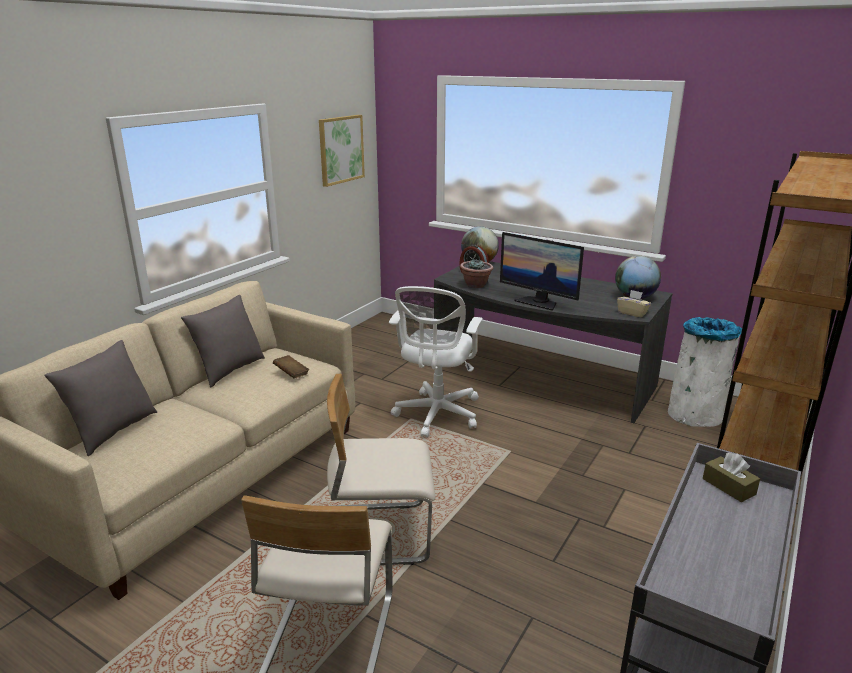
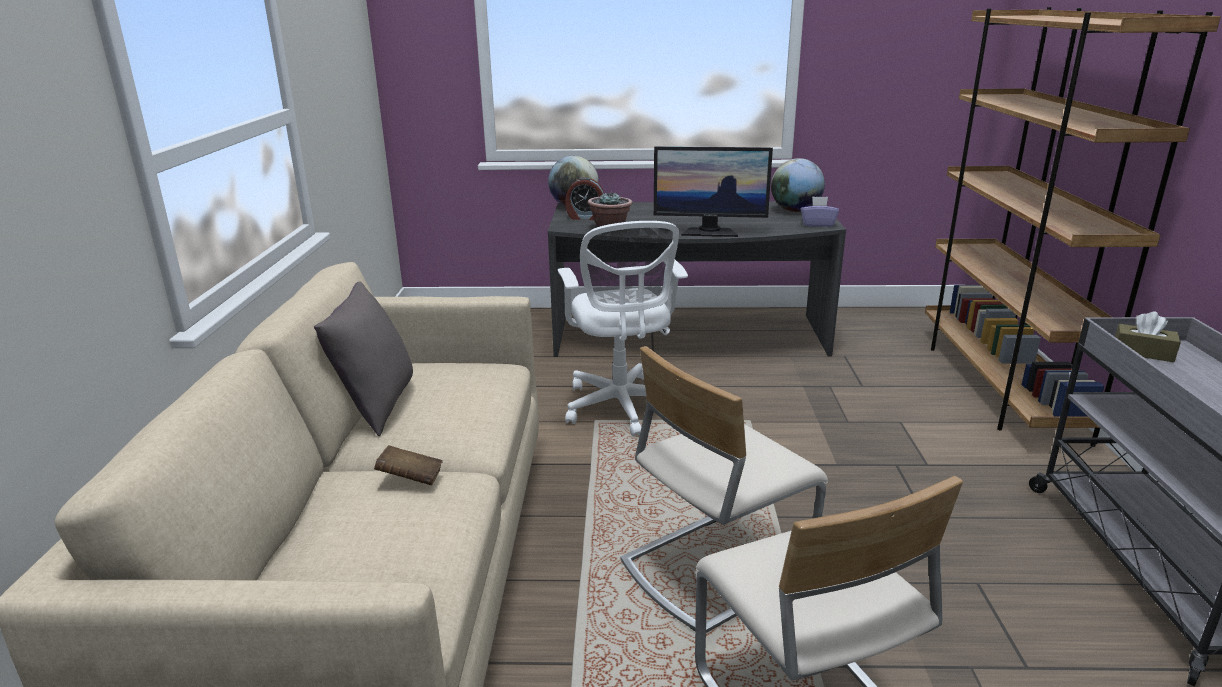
camera: 30 degrees left, 0 degrees up
(113, 431) = (298, 546): grey pillow -> none
(291, 374) = (481, 386): brown book -> brown book (411, 479)
(341, 149) = (347, 65): picture -> none
(632, 313) = (817, 224): beige tissue box -> purple tissue box
(696, 415) = (874, 333): white trash can -> none

